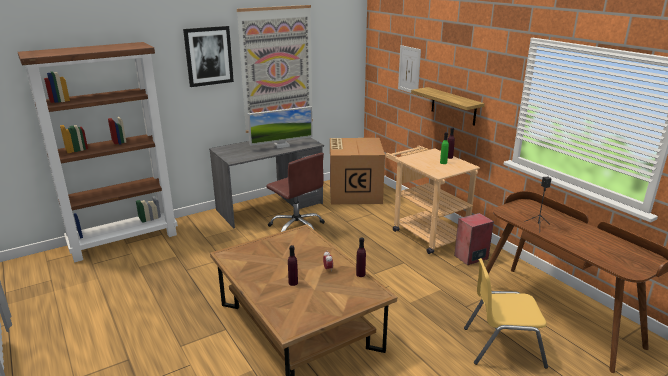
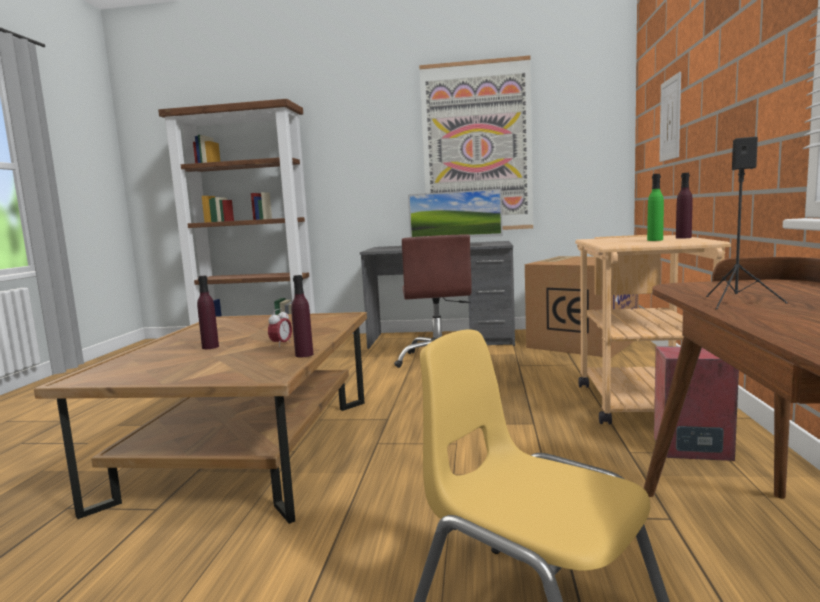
camera: 40 degrees right, 15 degrees down
(208, 56) = (380, 127): picture -> none
(453, 106) = (718, 148): shelf -> none

